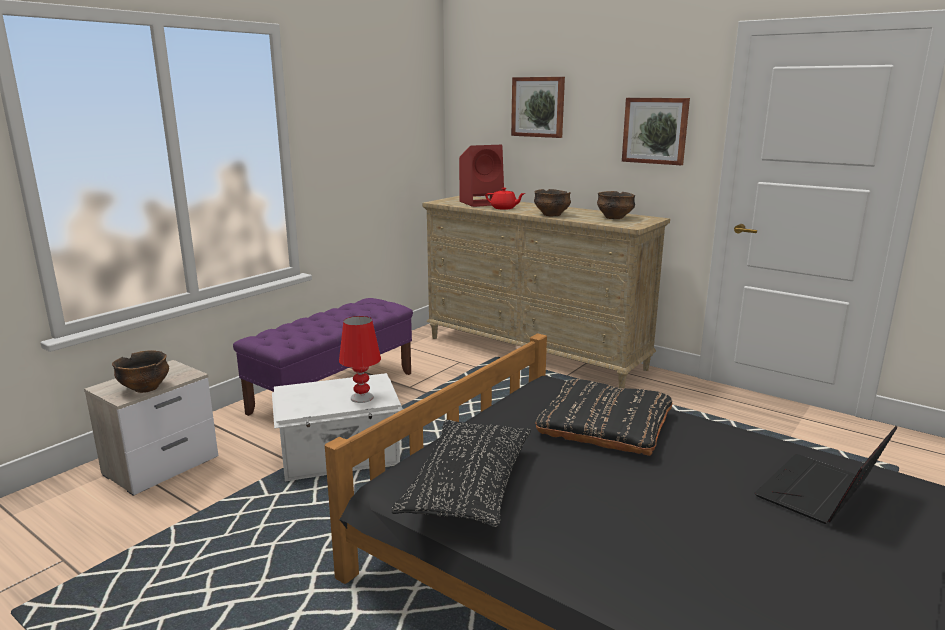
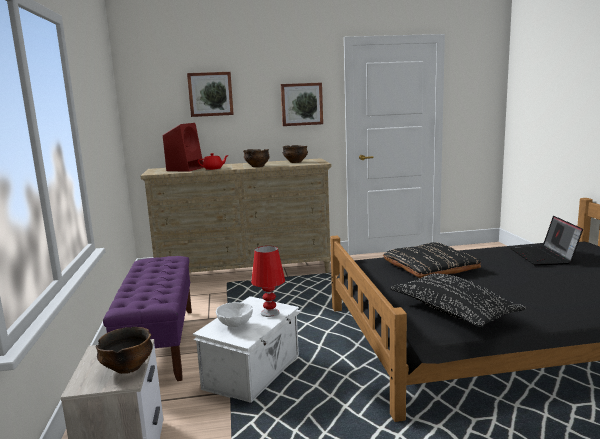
camera: 45 degrees left, 5 degrees down
(314, 395) = (236, 324): none -> white bowl

